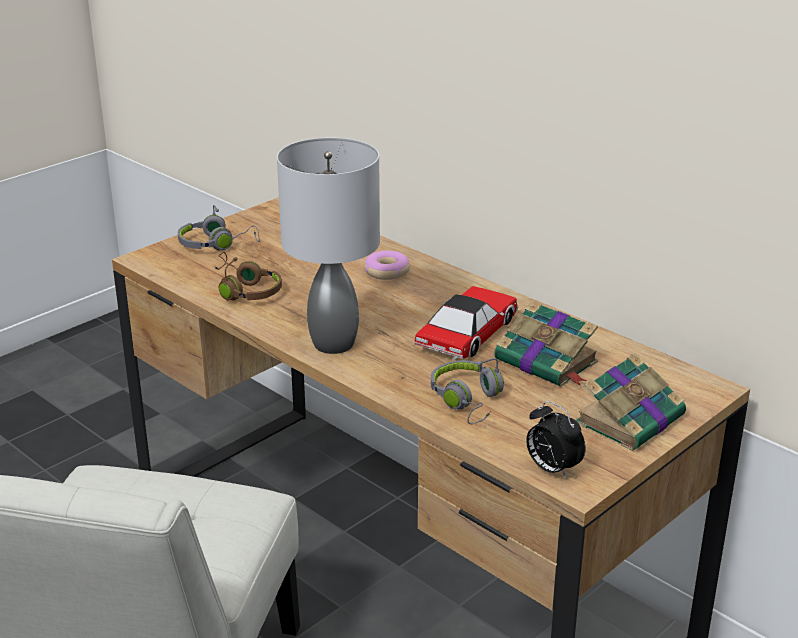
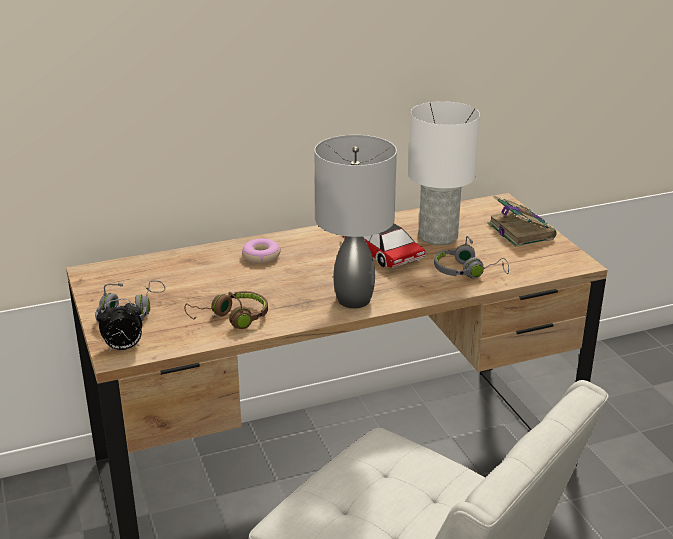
camera: 65 degrees left, 0 degrees up
(547, 362) = (438, 236): book -> white table lamp
(551, 469) = (560, 266): alarm clock -> alarm clock (123, 348)

